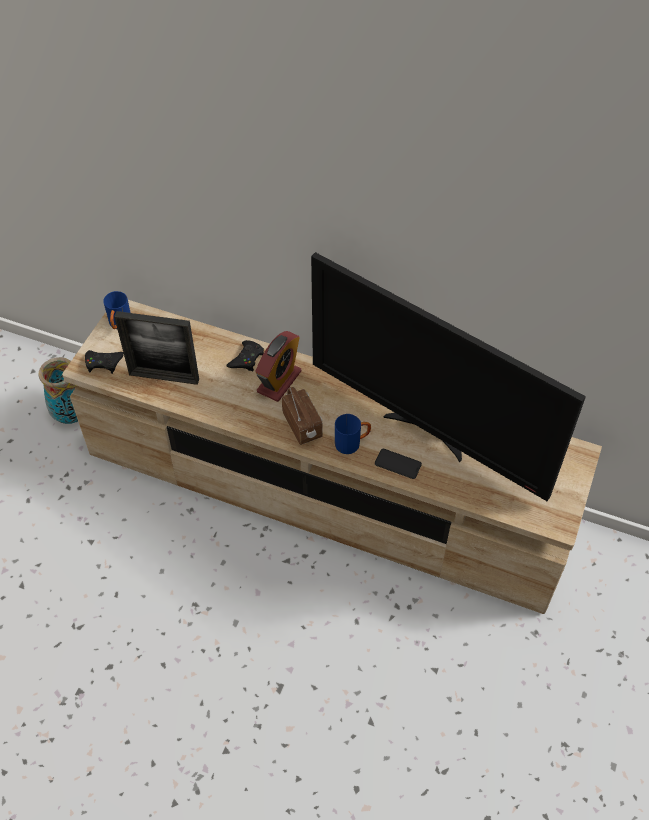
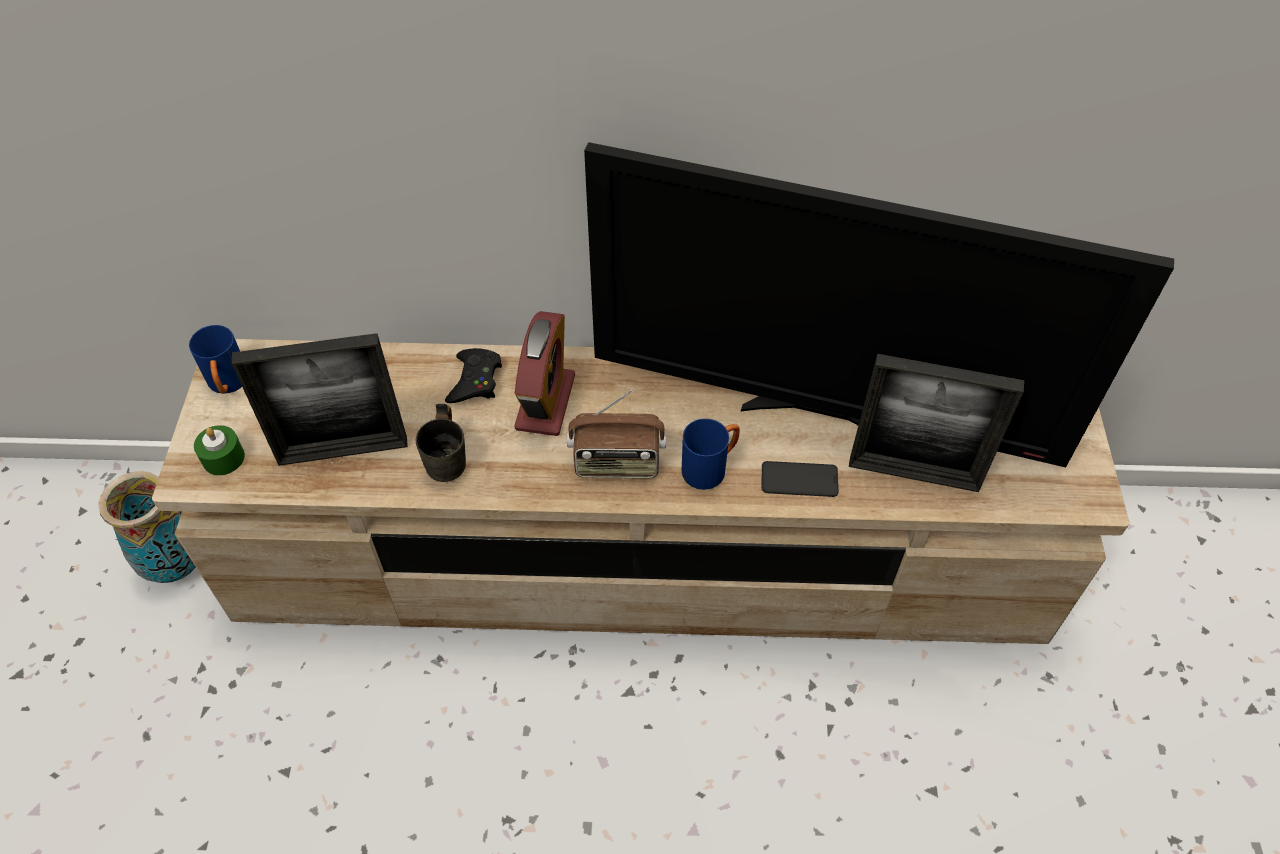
camera: 20 degrees left, 0 degrees up
(103, 363) = (223, 458): black game controller -> green candle
(217, 397) = (452, 459): none -> grey mug
(303, 426) = (617, 463): radio -> radio turned 135 degrees clockwise
(463, 480) = (913, 474): none -> picture frame

